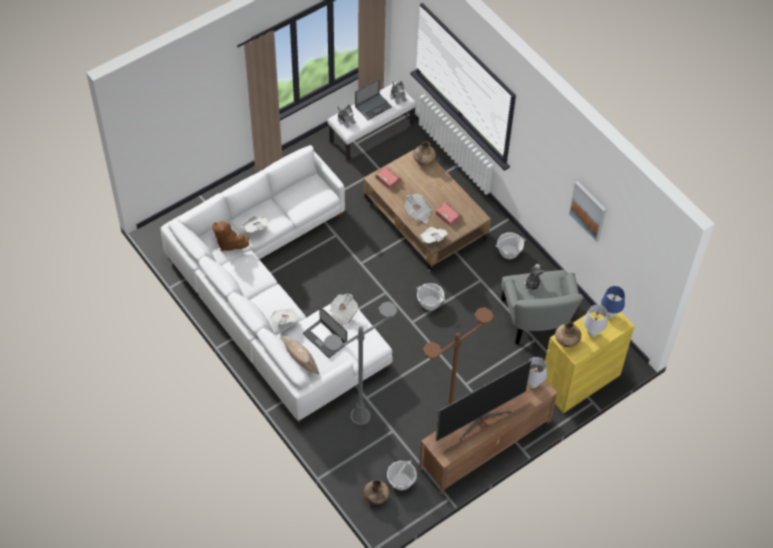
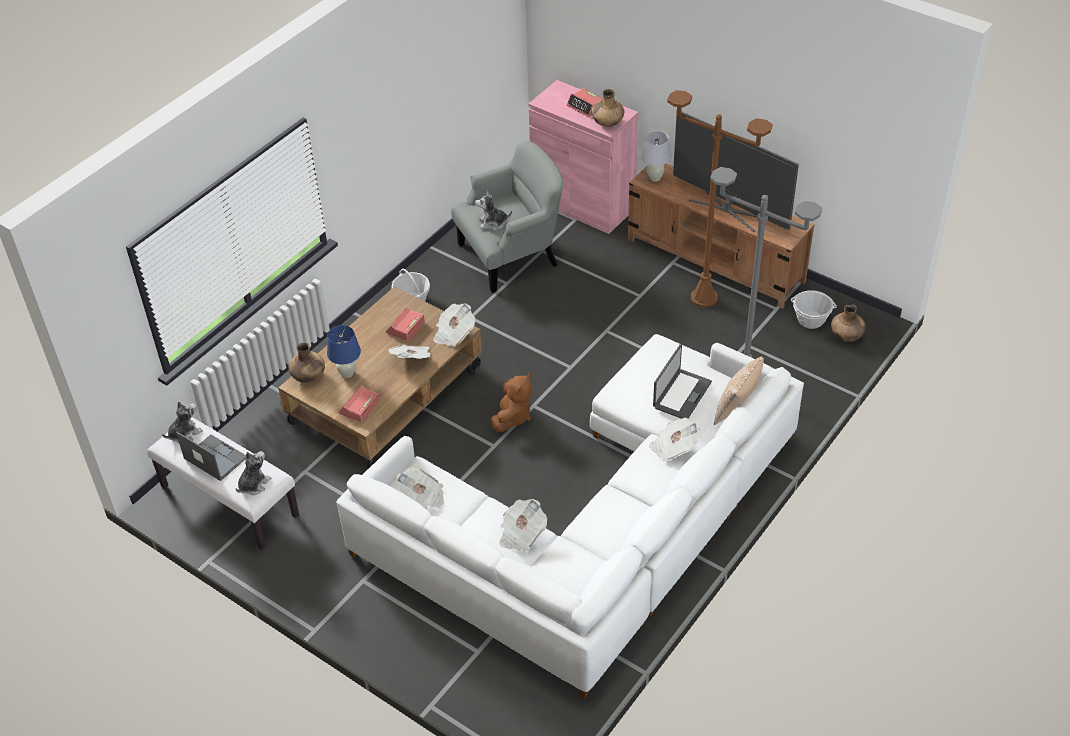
camera: 105 degrees left, 10 degrees down
(229, 243) = (565, 561): brown plush toy -> brown plush toy (512, 417)
(342, 314) = (631, 389): newspaper -> newspaper (423, 498)
(430, 302) = (530, 357): basket -> none
(580, 381) = (583, 204): yellow cabinet -> pink cabinet
(588, 211) = (431, 96): picture -> none
(592, 333) = (586, 106): white table lamp -> alarm clock
(609, 315) = (551, 99): blue table lamp -> blue table lamp (347, 374)

